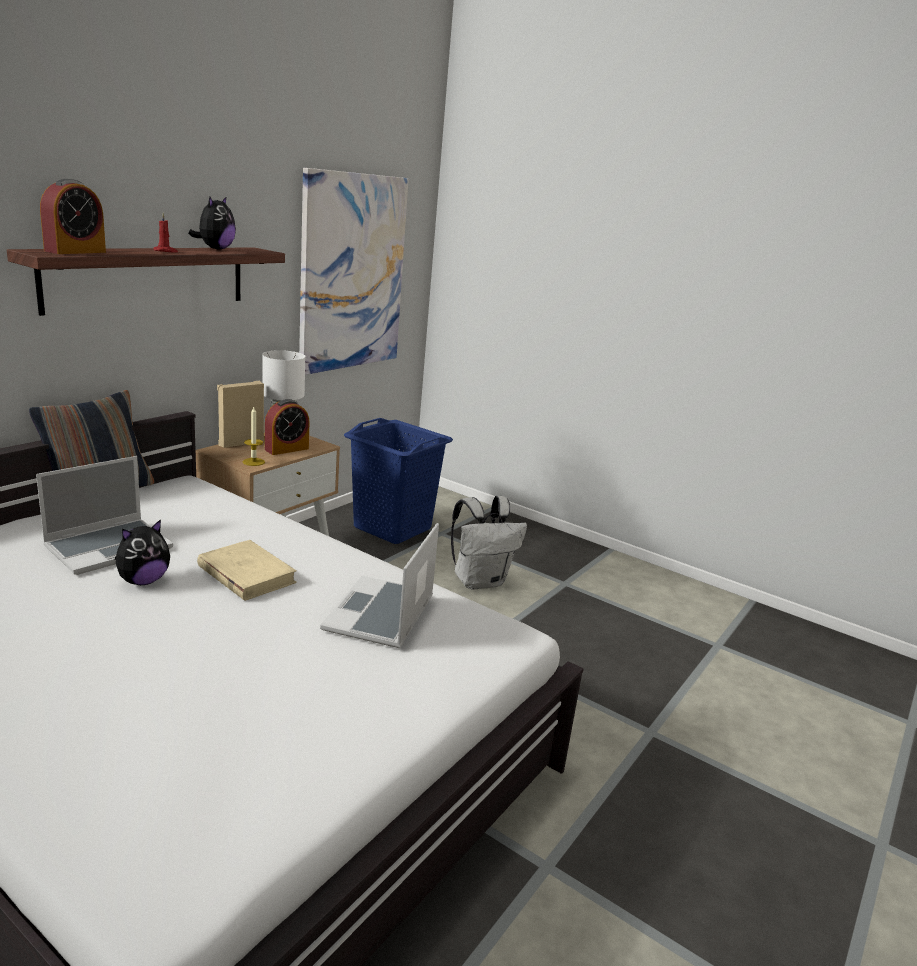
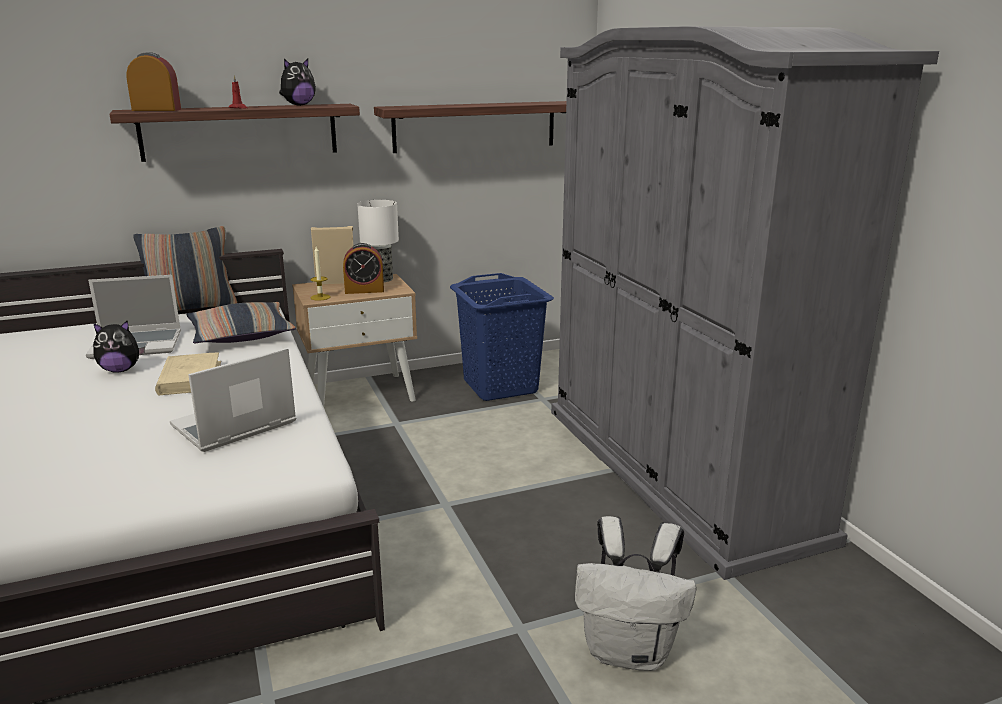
camera: 35 degrees right, 0 degrees up
(75, 251) = (156, 110): alarm clock -> alarm clock turned 150 degrees counterclockwise
(217, 516) = (241, 335): none -> pillow
(352, 273) = (475, 126): picture -> shelf
(480, 581) = (526, 448): white backpack -> white backpack (629, 651)
(604, 574) = (676, 469): none -> grey wardrobe

